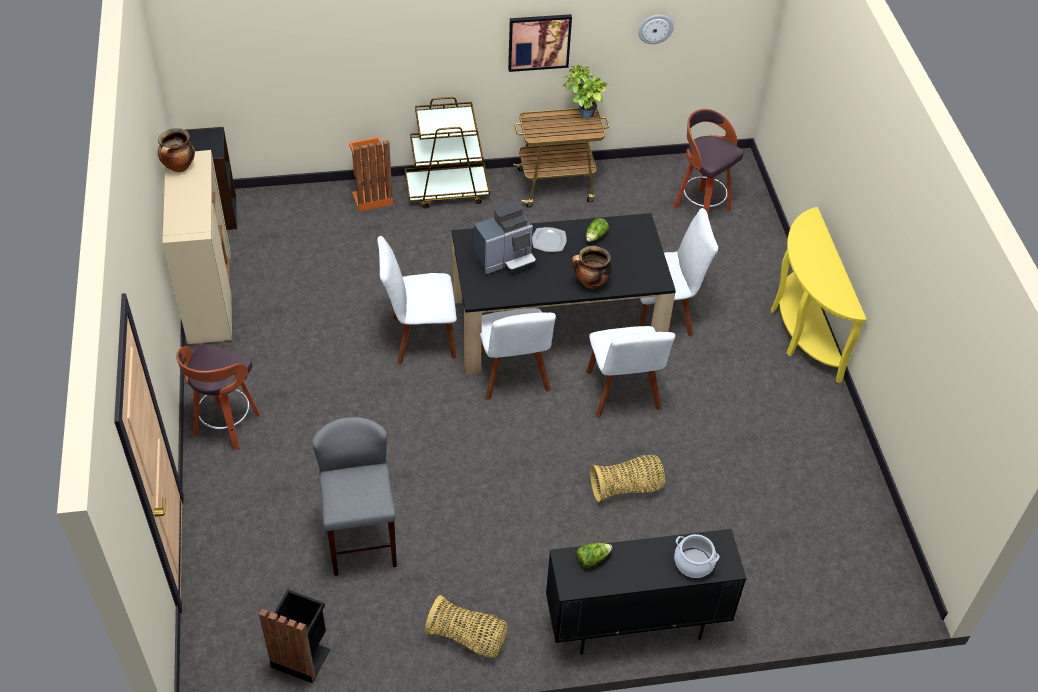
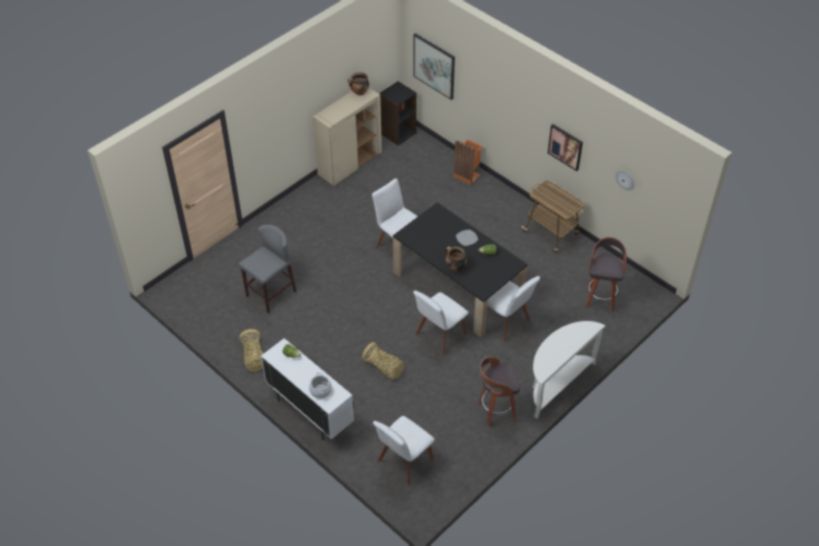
camera: 55 degrees right, 0 degrees up
(226, 426) = (288, 215): stool -> stool (495, 410)
(244, 60) = (434, 66): none -> picture
(302, 655) = (200, 310): black trash can -> none
(447, 190) = (501, 197): brown cart -> none
(506, 260) = (438, 230): coffee machine -> none
(513, 376) = (409, 290): white chair -> white chair (403, 462)
(582, 114) = (573, 202): potted plant -> none
(635, 625) = (310, 412): black cabinet -> white cabinet
(801, 329) = (556, 383): yellow console table -> white console table

